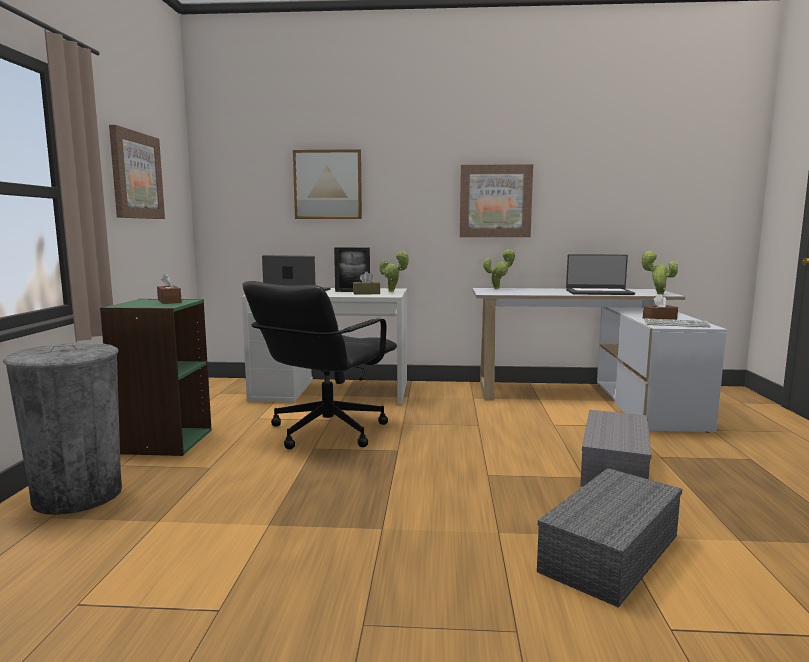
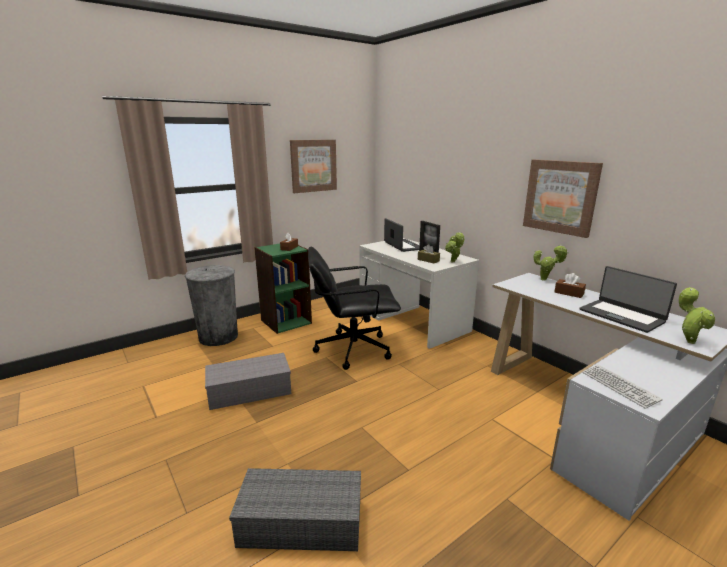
camera: 50 degrees right, 10 degrees up
(328, 185) = (440, 168): picture -> none
(612, 466) = (449, 477): grey storage box -> grey storage box (251, 390)
(659, 319) = (634, 371): brown tissue box -> brown tissue box (569, 293)

